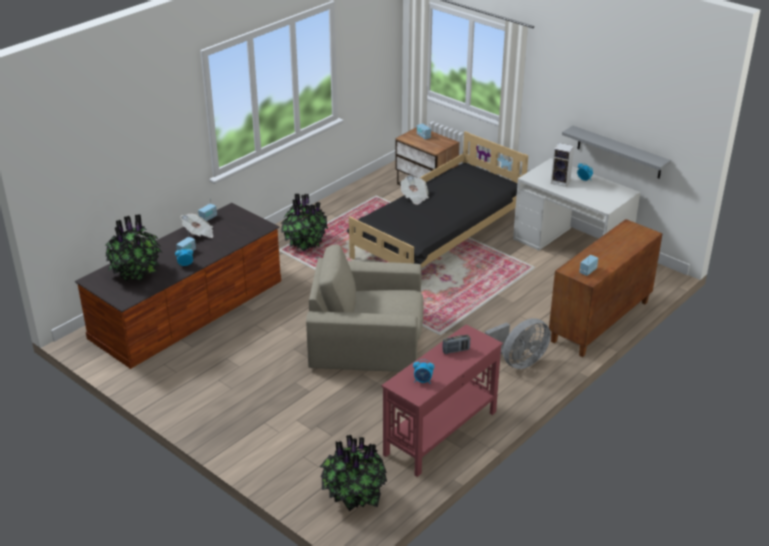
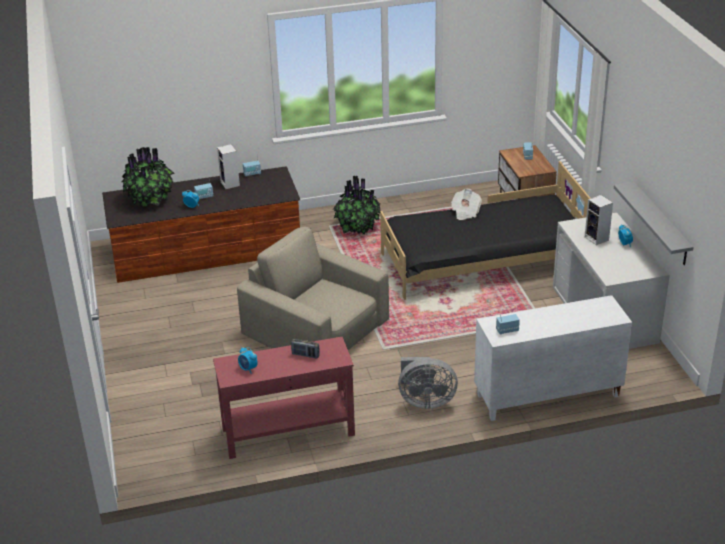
camera: 35 degrees right, 0 degrees up
(198, 233) = (230, 184): newspaper -> speaker
(353, 496) = (165, 451): potted plant -> none
(600, 322) = (547, 396): brown cabinet -> white cabinet

